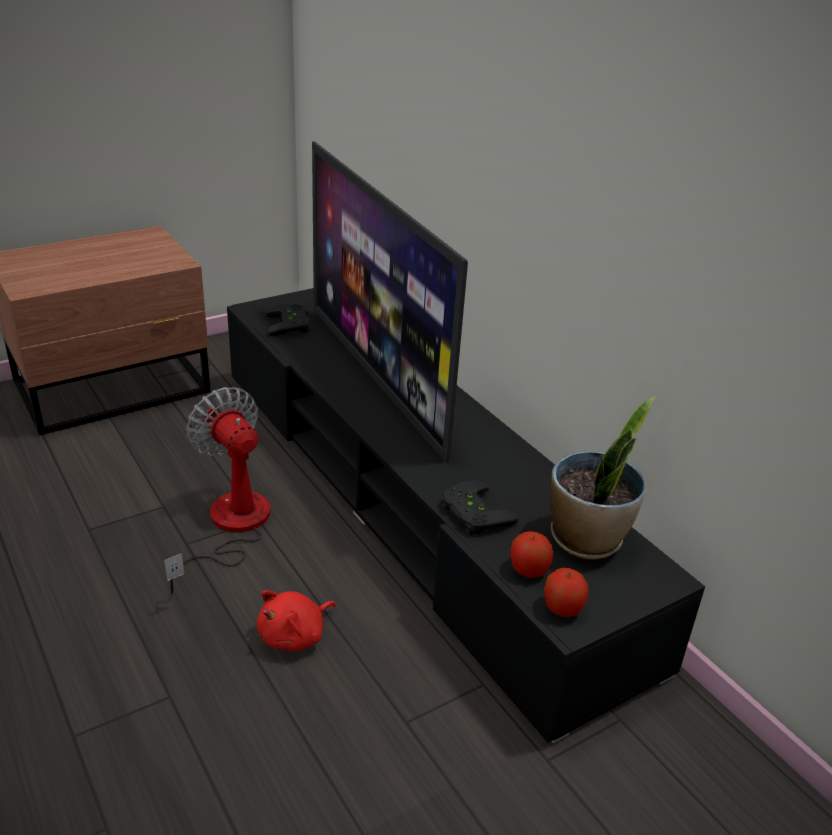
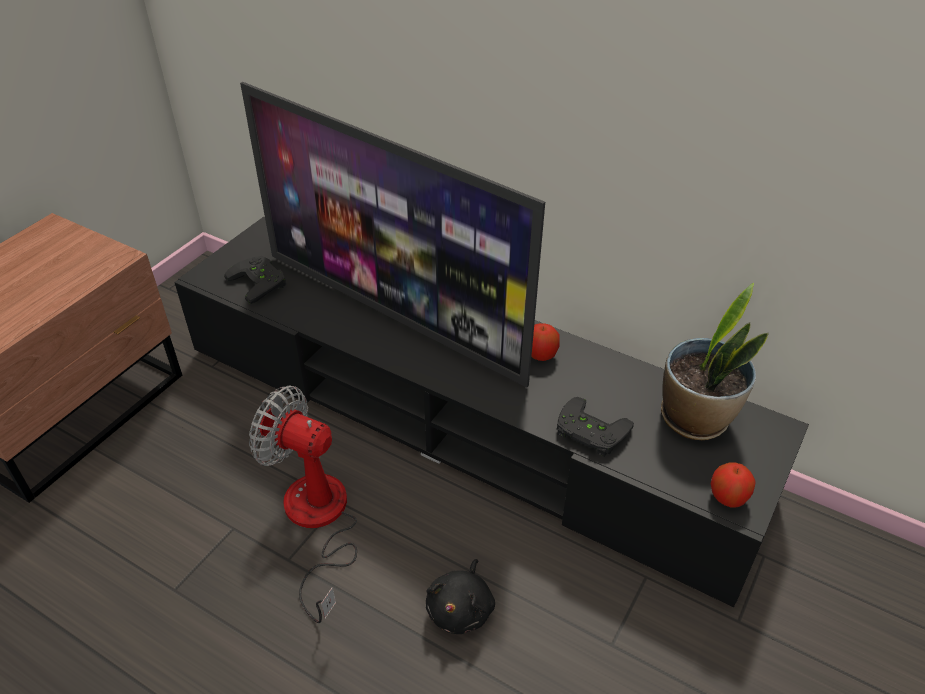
camera: 25 degrees left, 10 degrees up
(295, 636) = (461, 608): red plush toy -> black plush toy
(528, 570) = (675, 471): apple -> apple (540, 355)

